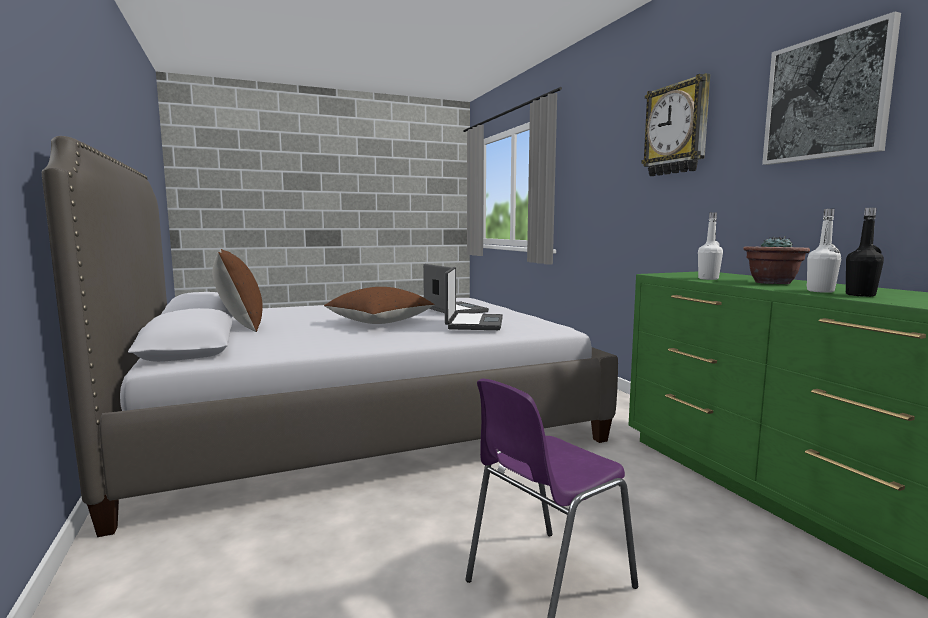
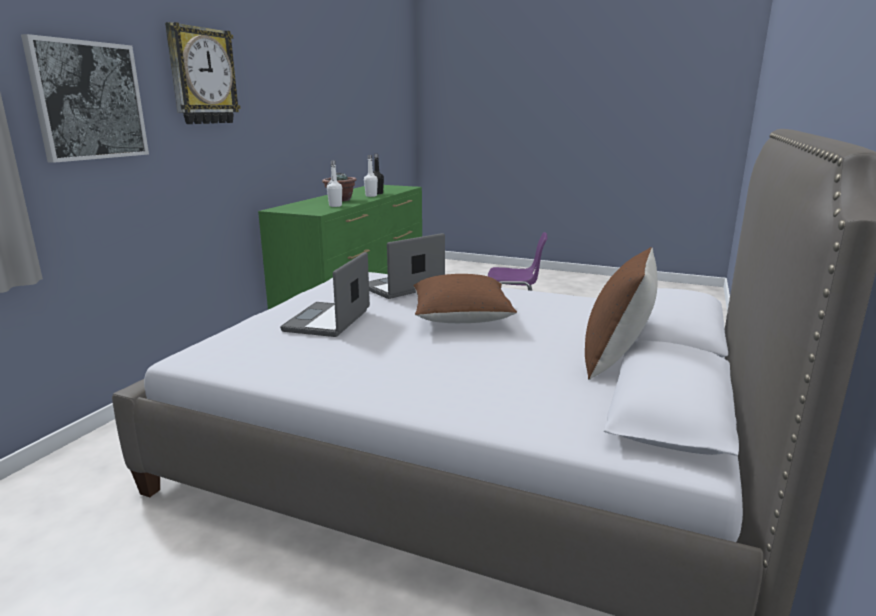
camera: 135 degrees left, 10 degrees up
(826, 98) = (294, 83): picture -> picture (89, 101)

